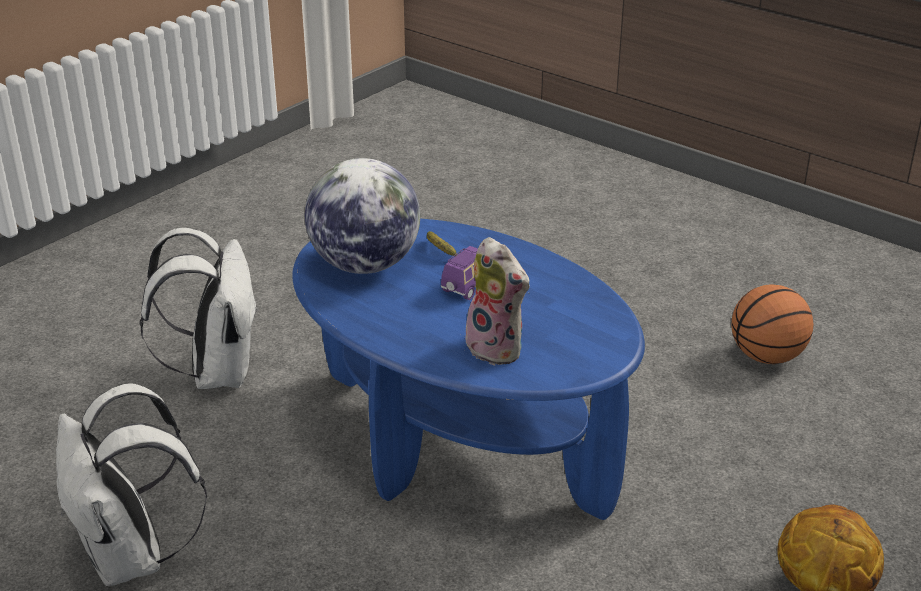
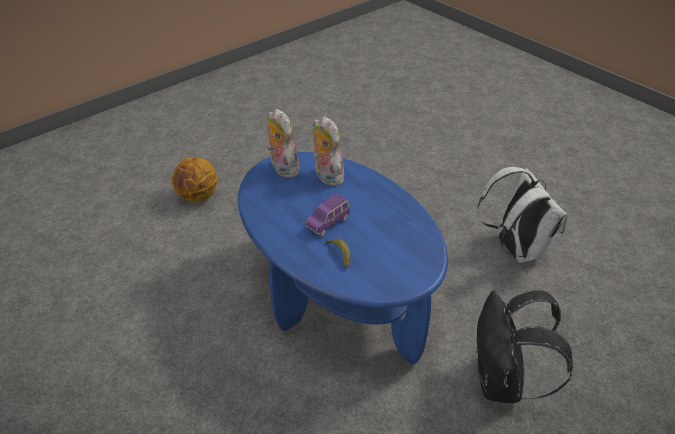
camera: 170 degrees left, 10 degrees up
(217, 372) = (501, 381): white backpack -> black backpack
(364, 265) = (397, 249): globe -> none
(583, 353) = (282, 168): none -> plush toy
(766, 356) = (106, 338): basketball -> none

